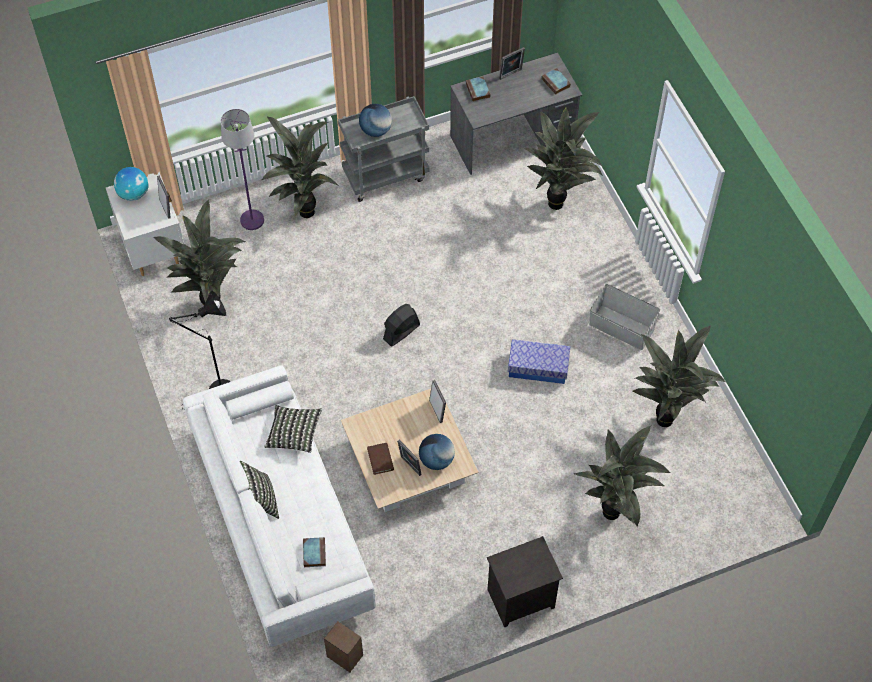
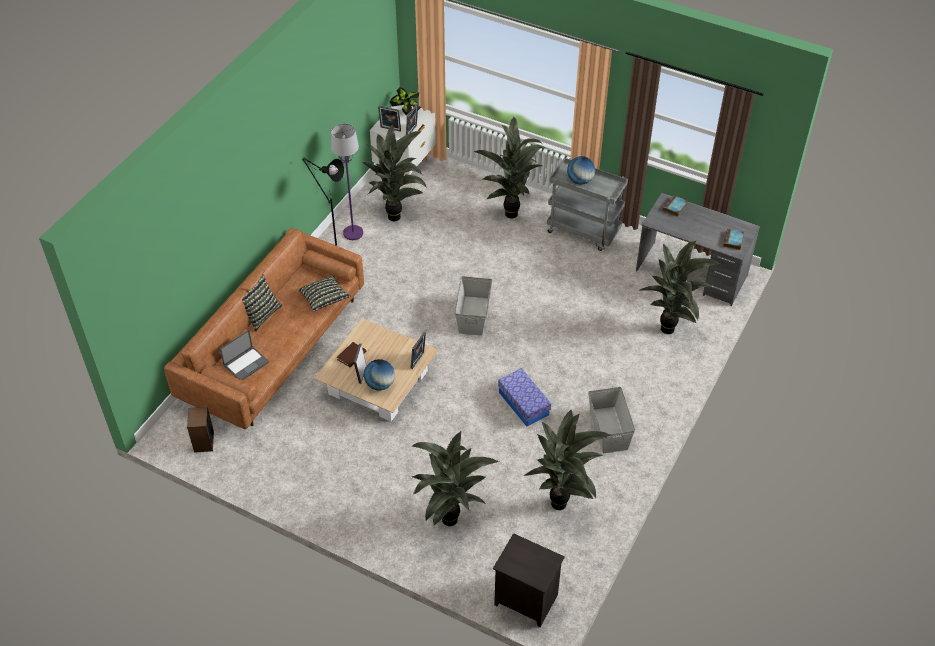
camera: 50 degrees right, 10 degrees down
(133, 194) = (406, 113): globe -> potted plant
(252, 220) = (475, 194): purple floor lamp -> purple floor lamp (353, 233)
(281, 519) = (274, 347): white sofa -> brown sofa
(314, 552) = (246, 363): book -> laptop
(401, 332) = (473, 315): black fan -> grey storage box
(511, 75) = (709, 215): picture frame -> picture frame (390, 129)
(520, 600) = (329, 510): black nightstand -> black nightstand (524, 600)

